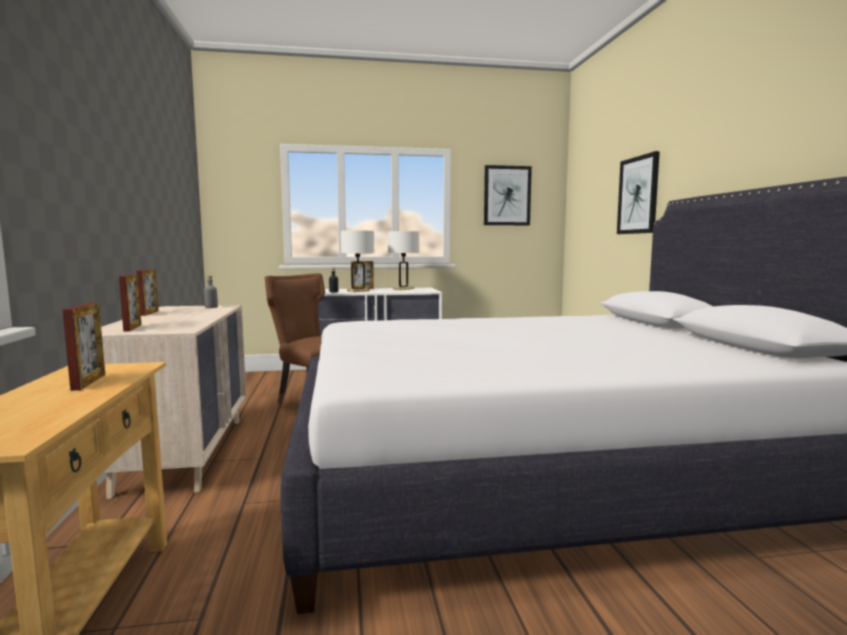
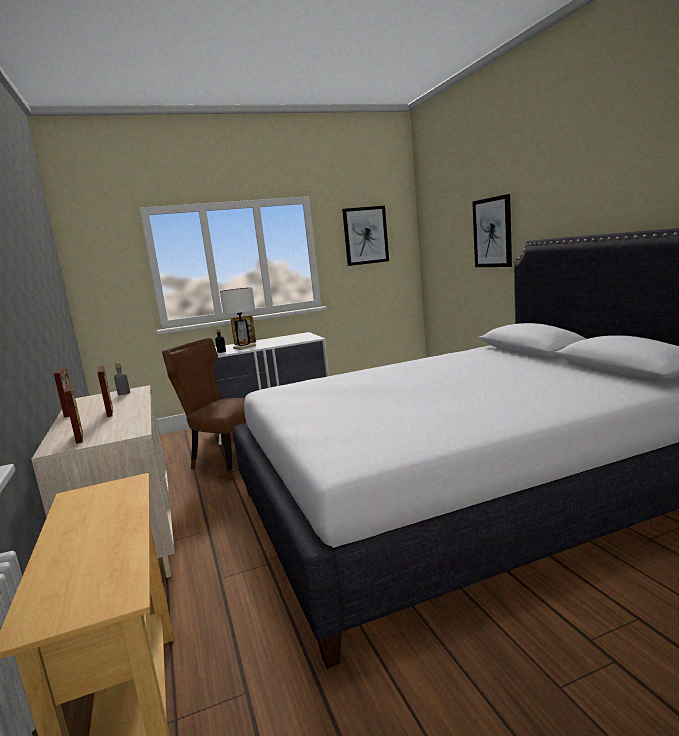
camera: 10 degrees left, 5 degrees up
(88, 382) = (104, 512): picture frame -> picture frame (110, 412)
(403, 289) = (285, 338): white table lamp -> none

